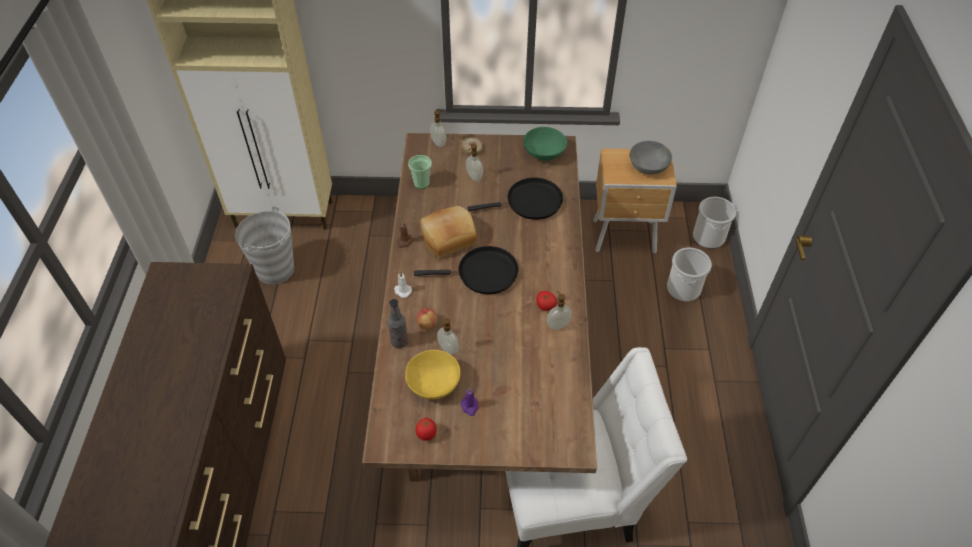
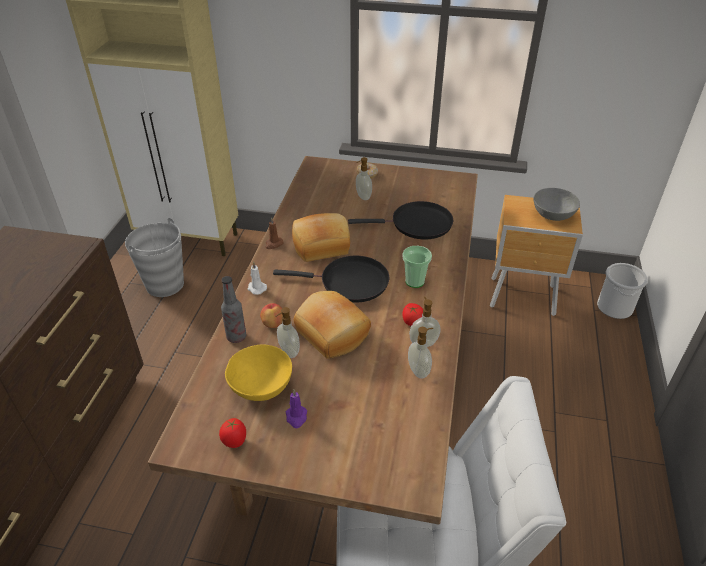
camera: 10 degrees right, 10 degrees down
(421, 183) = (307, 196): cup -> cup (414, 281)
(439, 142) = (335, 166): soap dispenser -> soap dispenser (419, 371)
(479, 327) = (331, 334): none -> bread
(544, 154) = (441, 185): green bowl -> none
(683, 288) = (582, 353): bucket -> none

